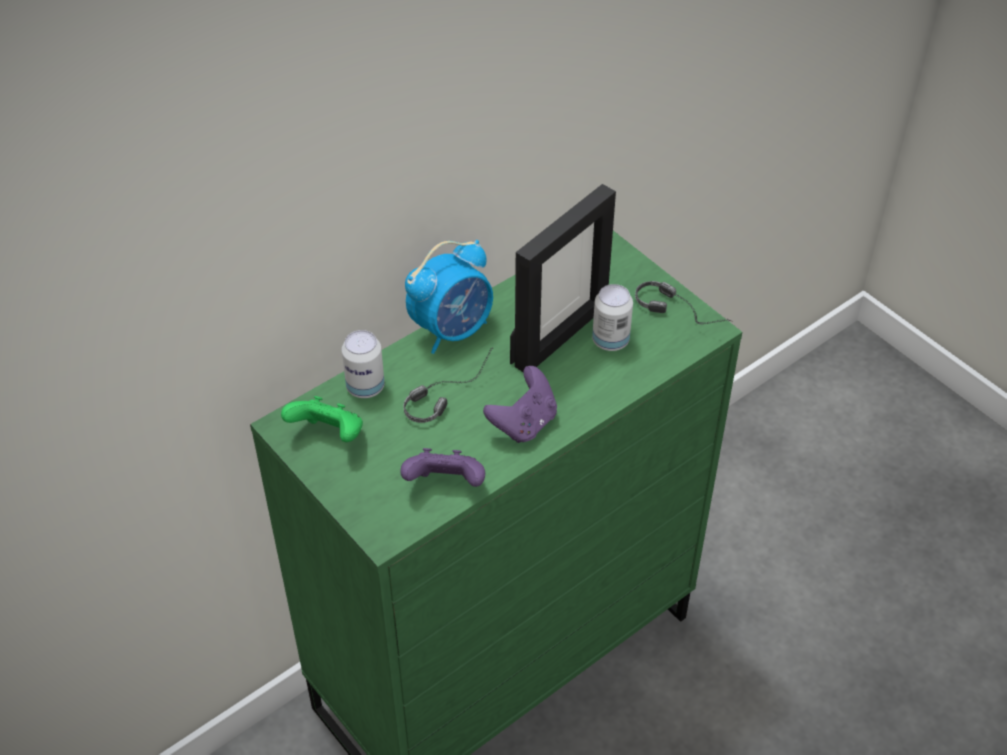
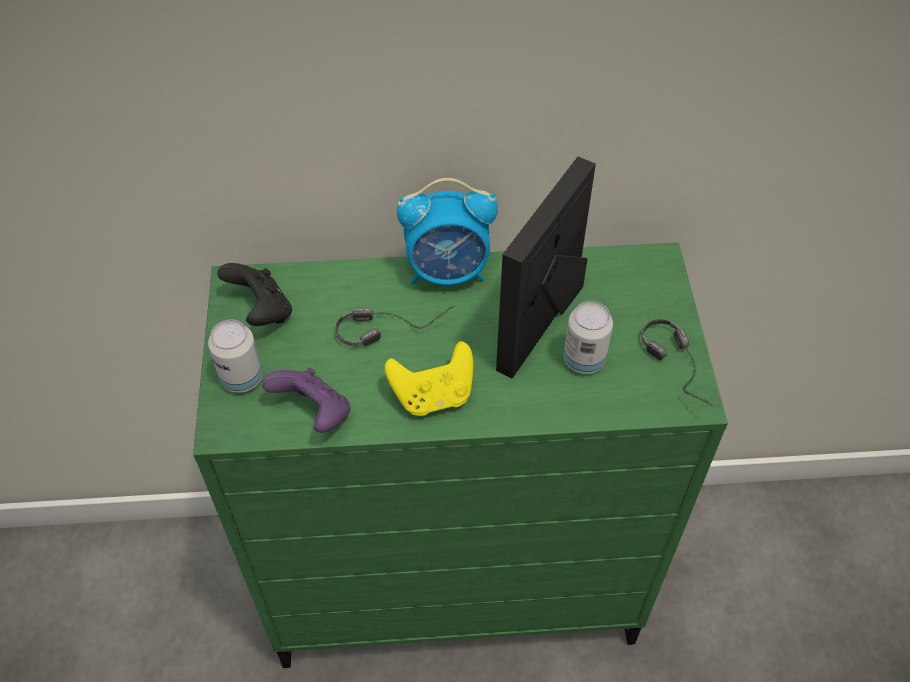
camera: 35 degrees right, 5 degrees up
(329, 435) = (261, 311): green game controller -> black game controller
(365, 387) = (329, 284): can -> can (242, 378)
(524, 423) = (433, 395): purple game controller -> yellow game controller
(559, 334) = (540, 327): picture frame -> picture frame turned 135 degrees clockwise

